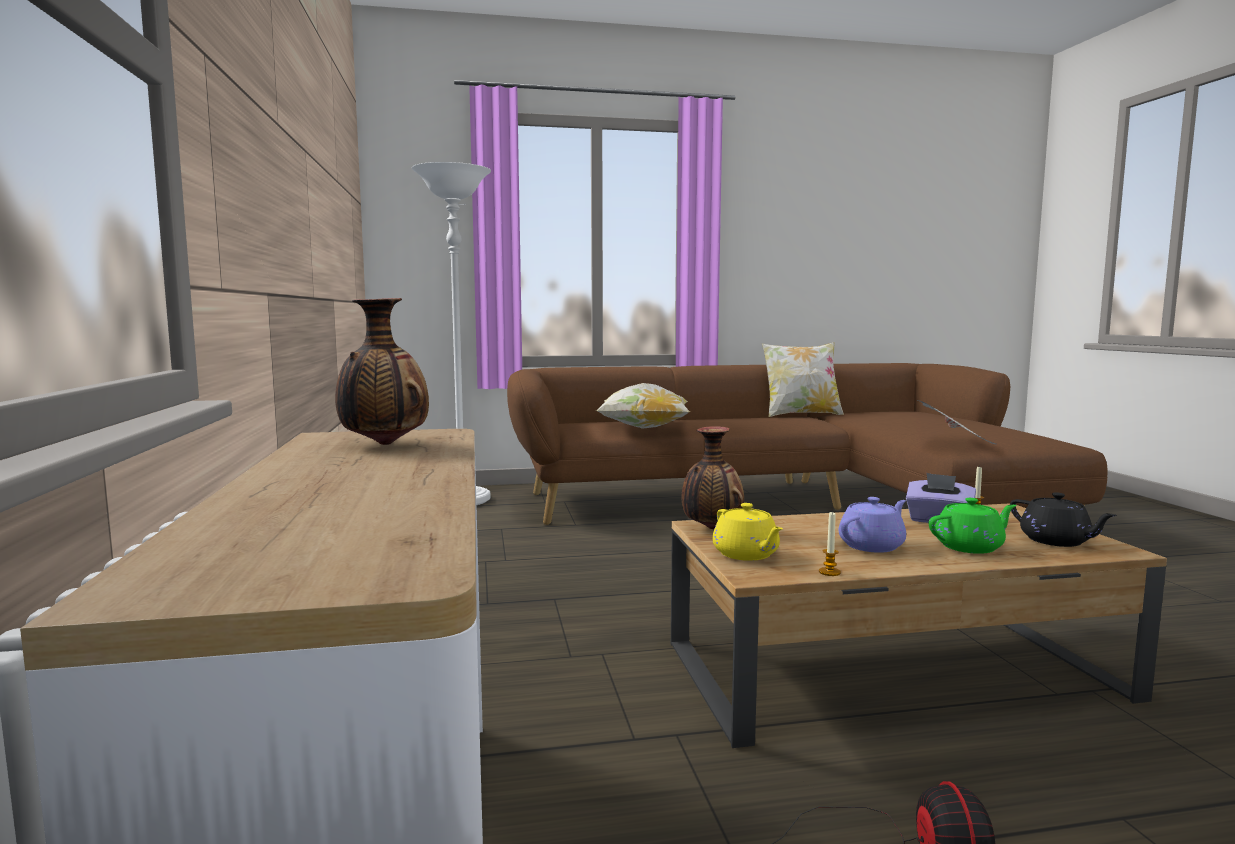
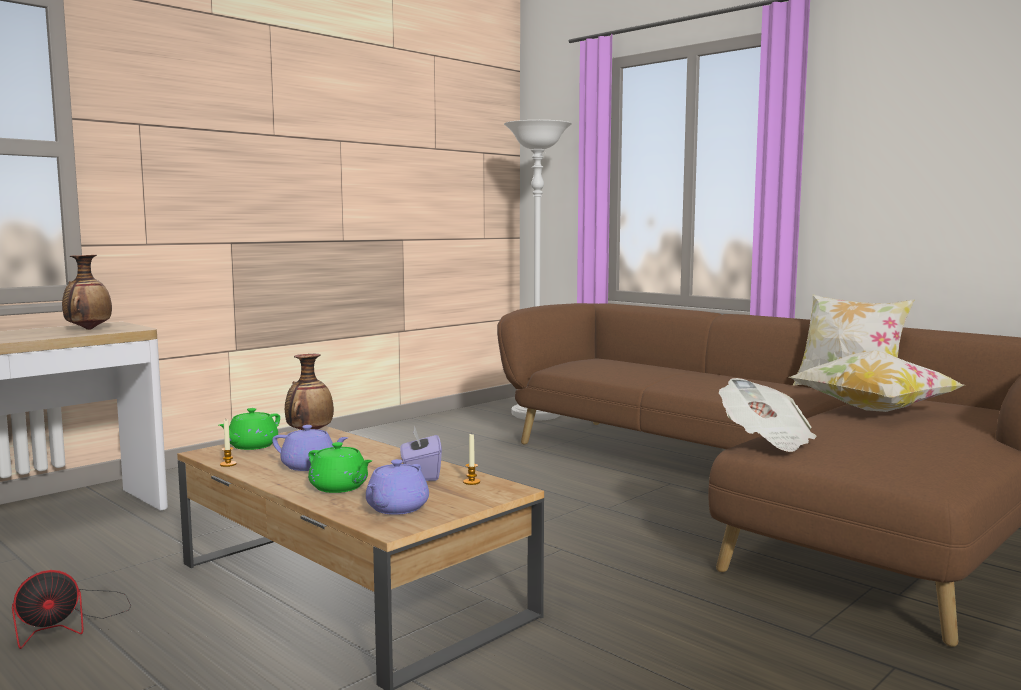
camera: 55 degrees right, 0 degrees up
(644, 428) = (616, 372): pillow -> pillow (872, 410)
(746, 554) = (251, 446): yellow teapot -> green teapot
(1056, 541) = (396, 508): black teapot -> purple teapot

